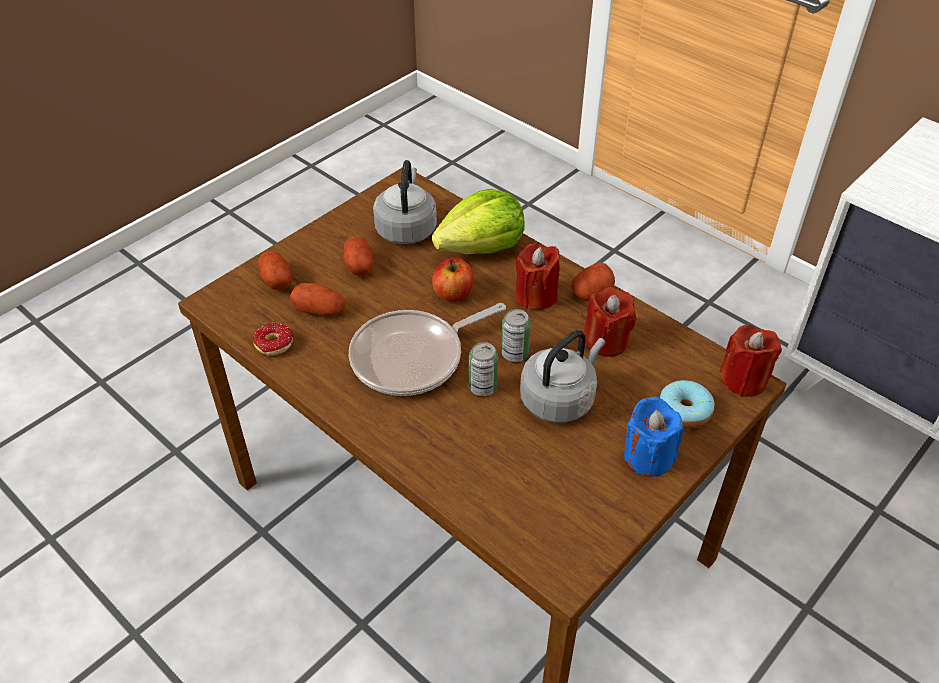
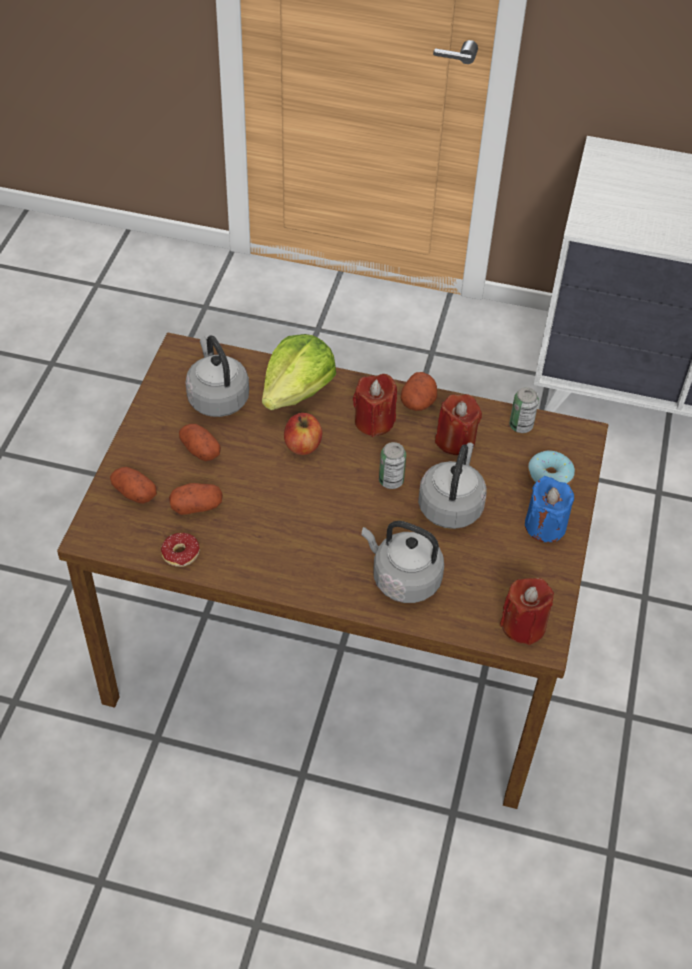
camera: 30 degrees left, 5 degrees up
(413, 357) = (310, 517): frying pan -> none
(461, 448) = (402, 579): none -> grey kettle
(483, 387) = (385, 520): can -> can (521, 426)
(743, 379) = (577, 433): red candle -> red candle (523, 625)

